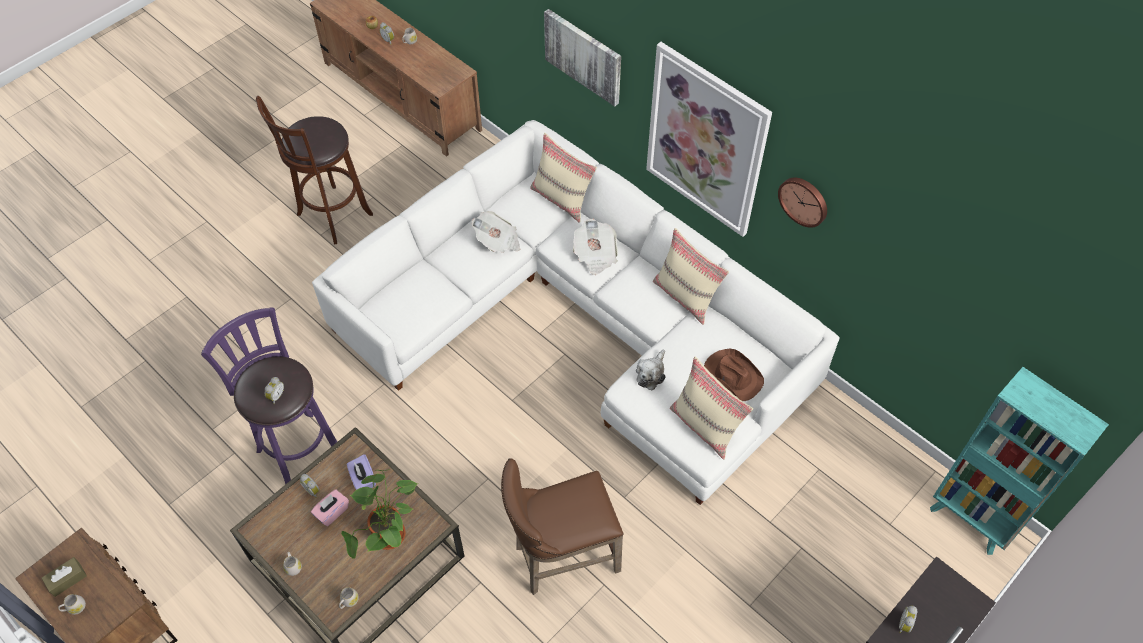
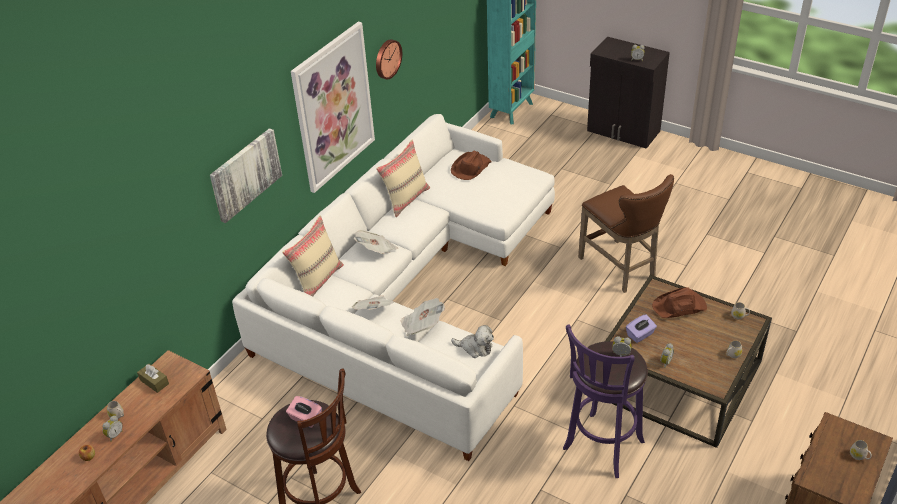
camera: 100 degrees left, 15 degrees down
(67, 579) = (842, 472): brown tissue box -> brown tissue box (154, 382)
(332, 512) = (677, 345): pink tissue box -> pink tissue box (305, 419)
(390, 538) = (680, 307): potted plant -> brown hat
(459, 277) = (422, 325): none -> newspaper
(651, 374) = (481, 207): plush toy -> plush toy (475, 348)
(705, 426) = (515, 178): beige pillow -> none

